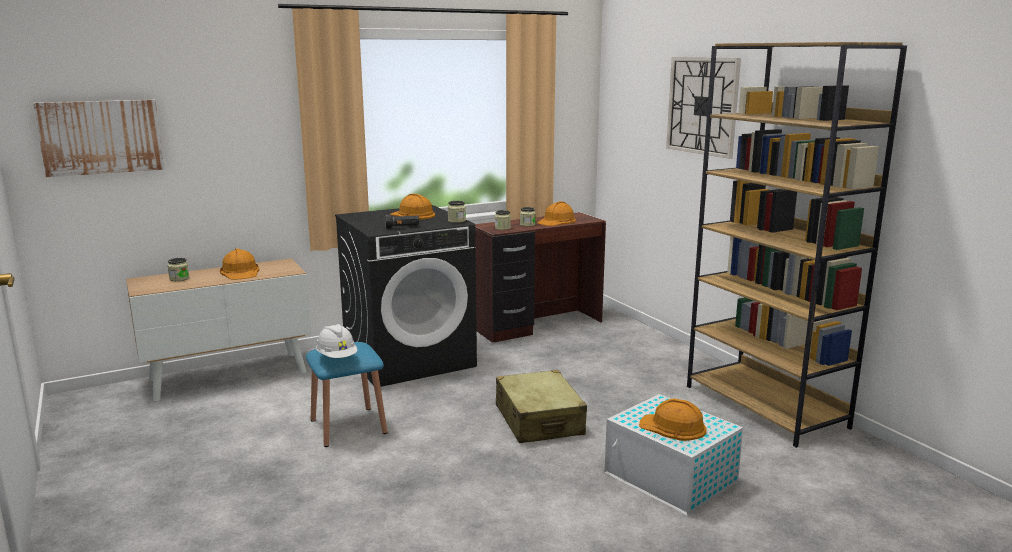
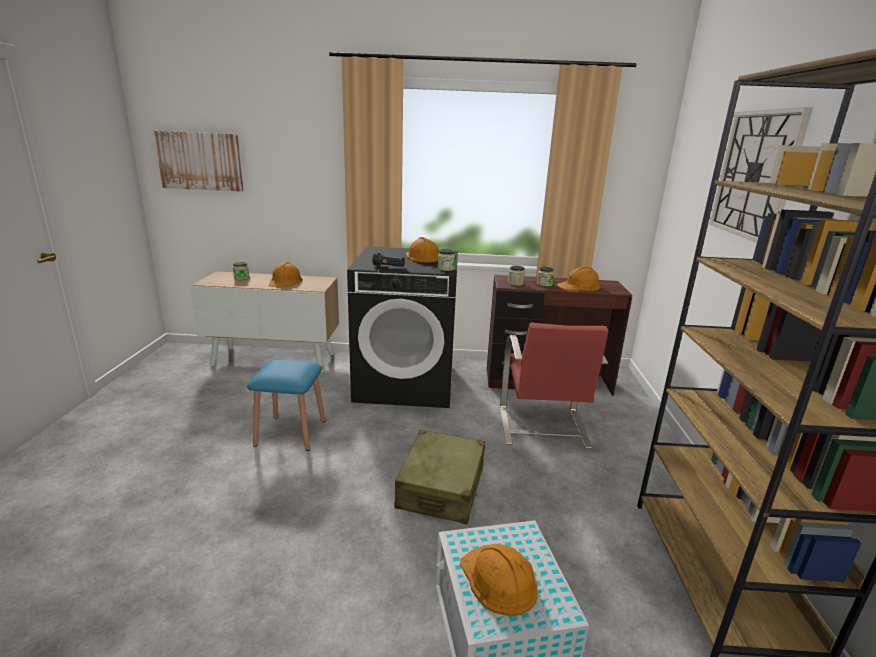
camera: 30 degrees right, 5 degrees up
(337, 357) = (270, 373): white hard hat -> none
(571, 359) = (542, 428): none -> red chair

